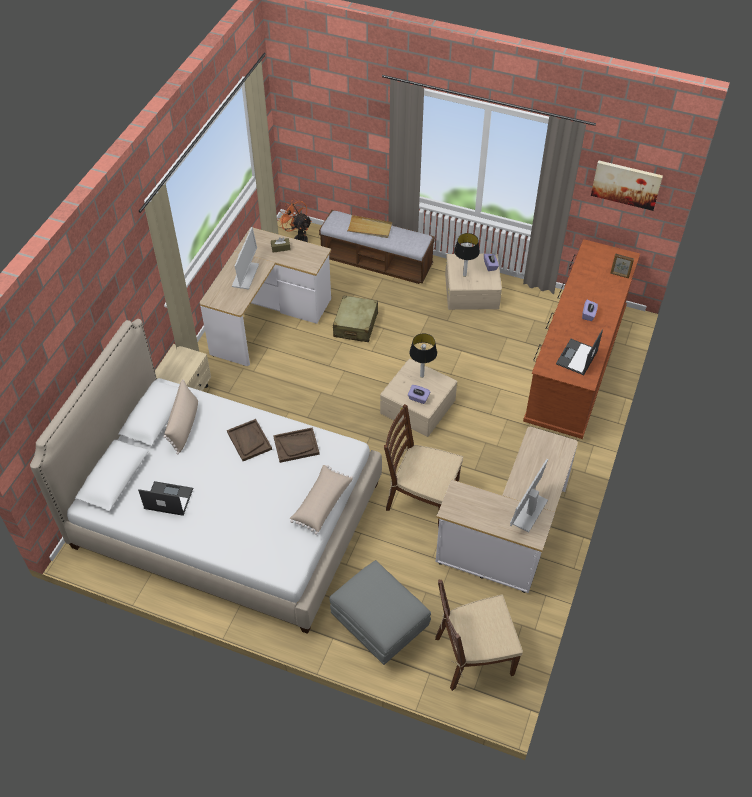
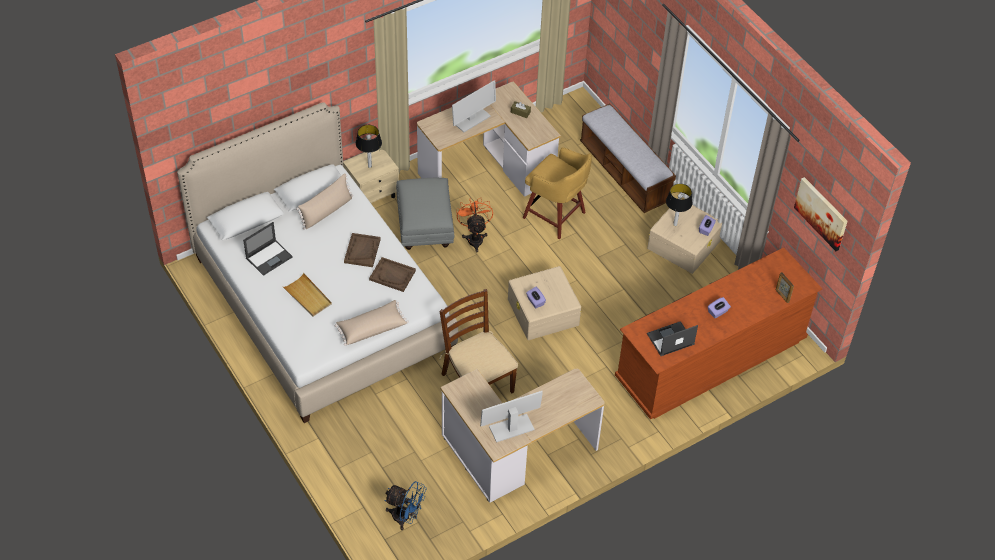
camera: 35 degrees right, 0 degrees up
(168, 499) = (269, 257): laptop -> laptop turned 90 degrees clockwise
(298, 239) = (576, 115): orange fan -> orange fan (474, 237)
(355, 325) = (555, 216): beige suitcase -> yellow stool
(369, 228) = (624, 137): beige tray -> beige tray (308, 296)
(380, 626) = (359, 452): grey ottoman -> grey ottoman (425, 228)
(422, 375) = (556, 285): table lamp -> table lamp (370, 166)
(473, 656) = (405, 517): brown chair -> blue fan

